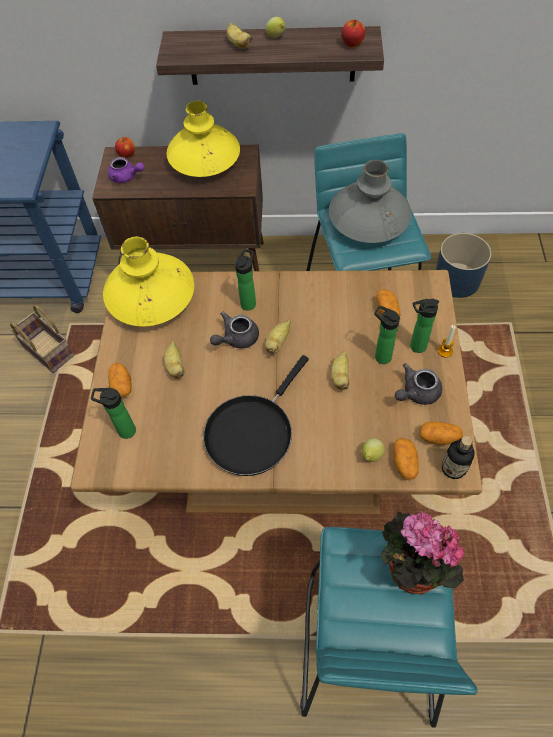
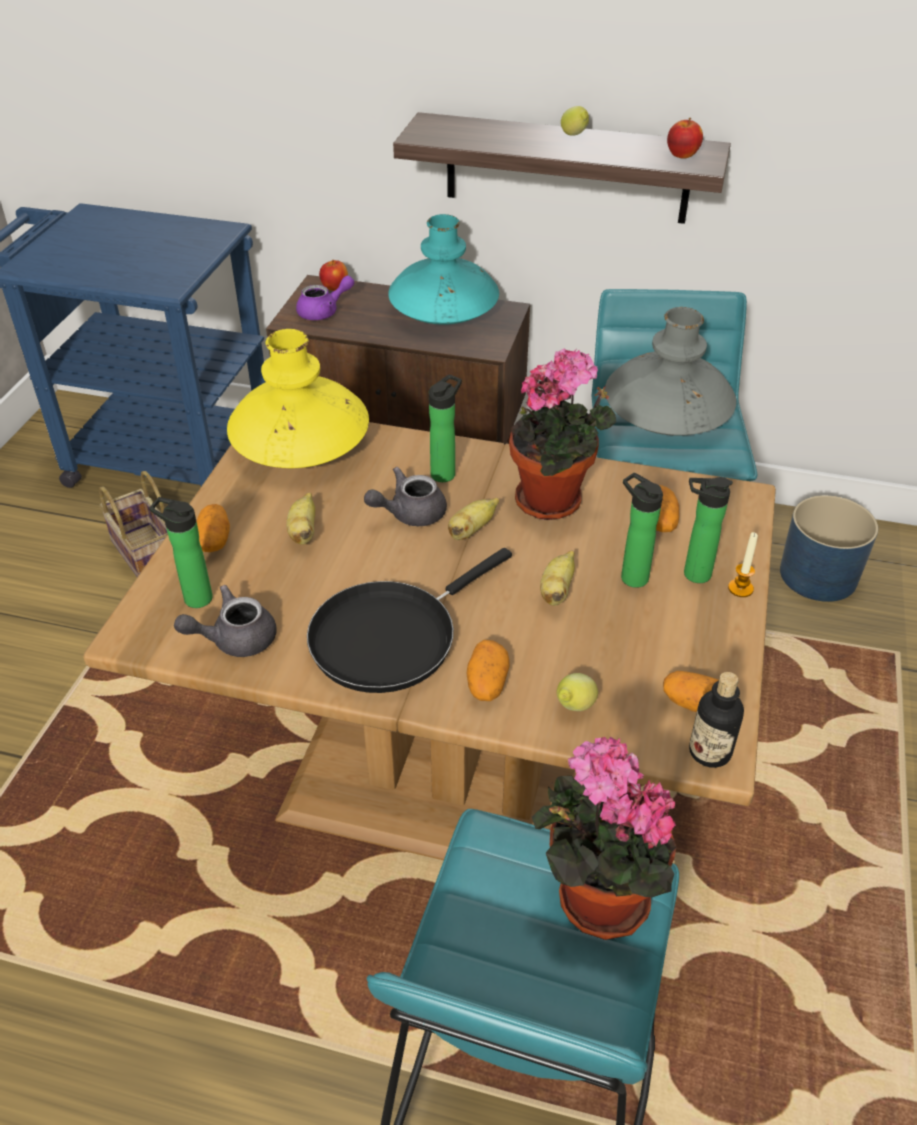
camera: 10 degrees right, 15 degrees down
(126, 177) = (324, 312): purple teapot -> purple teapot turned 60 degrees counterclockwise
(205, 162) = (443, 311): yellow vase -> turquoise vase
(238, 44) = (517, 136): banana -> none
(321, 310) = (554, 502): none -> potted plant
(404, 463) = (627, 728): potato -> potato (487, 682)
(416, 393) = (676, 635): grey teapot -> grey teapot (234, 639)

